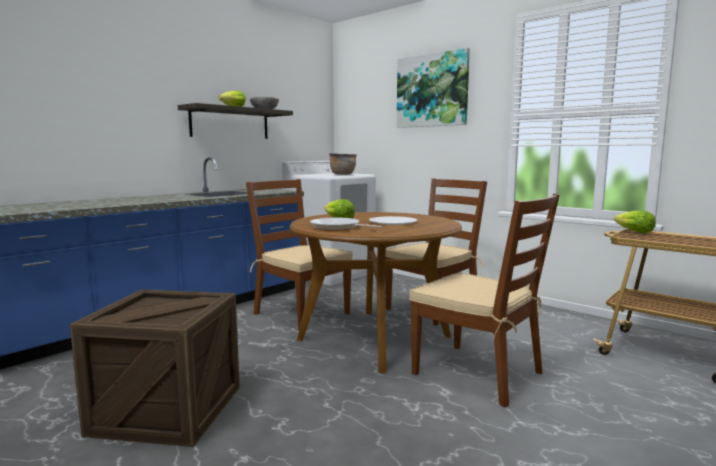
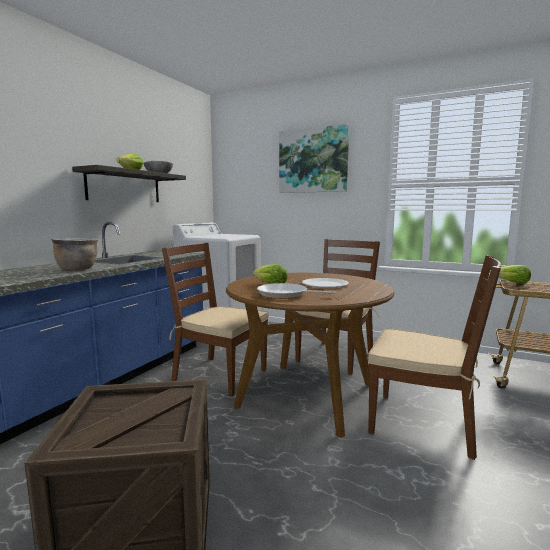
camera: 15 degrees left, 0 degrees up
(342, 174) = (232, 235): brown cooking pot -> brown cooking pot (77, 269)

